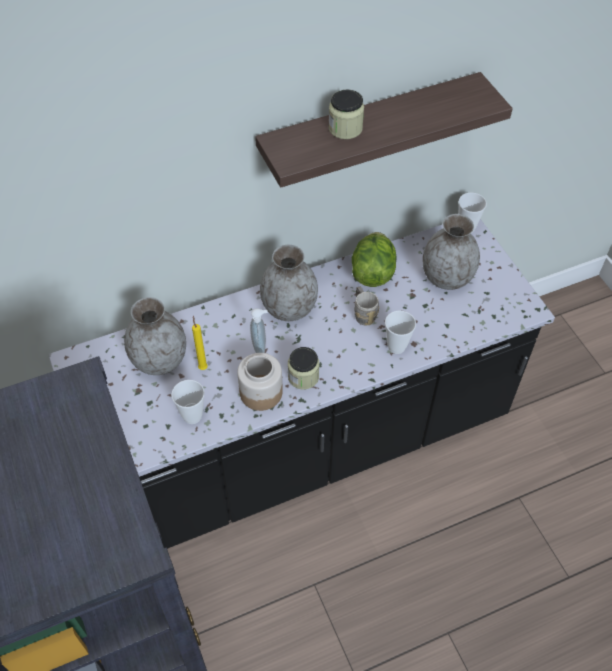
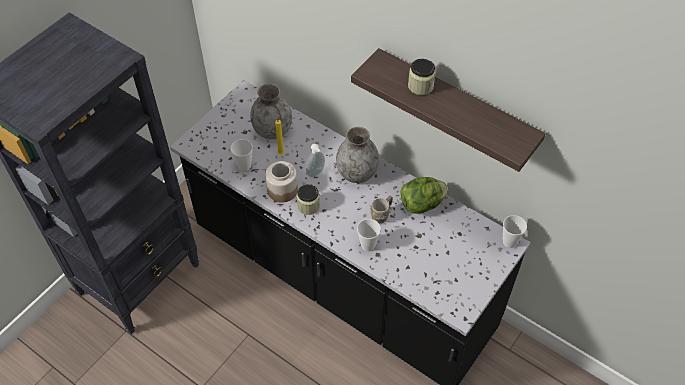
camera: 60 degrees right, 0 degrees up
(446, 278) = (450, 249): grey vase -> none

